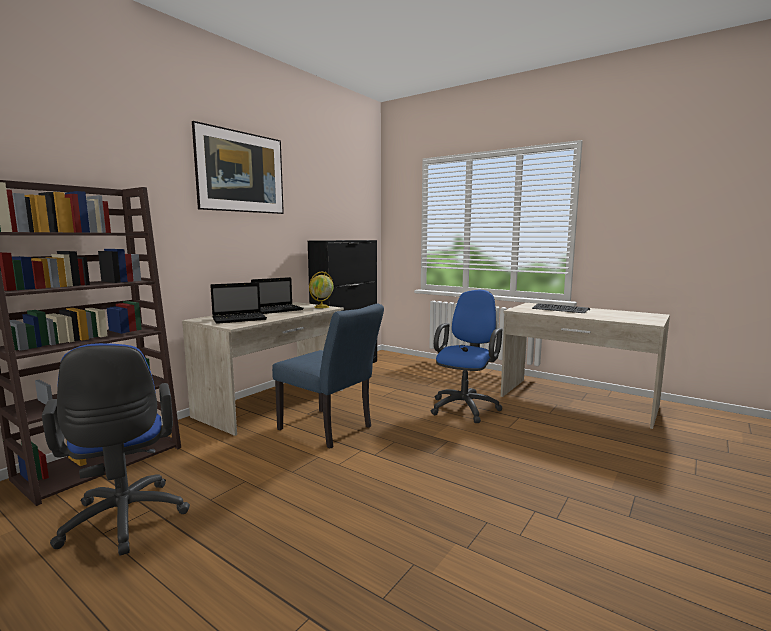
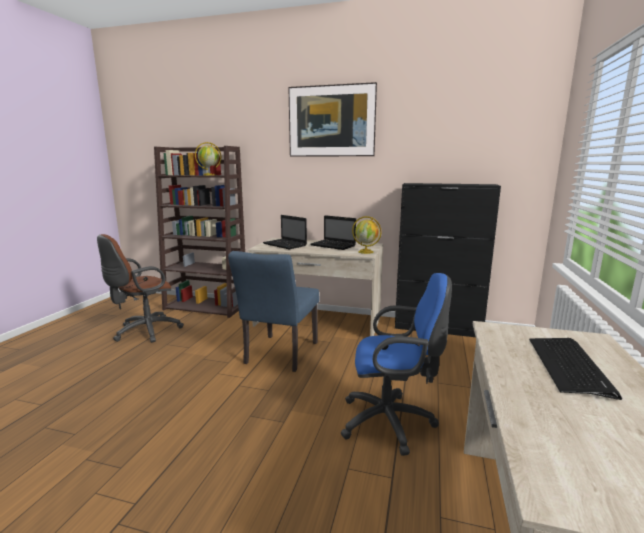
camera: 70 degrees right, 5 degrees up
(100, 232) = (210, 175): none -> globe
(124, 522) = (144, 332): blue office chair -> brown office chair

